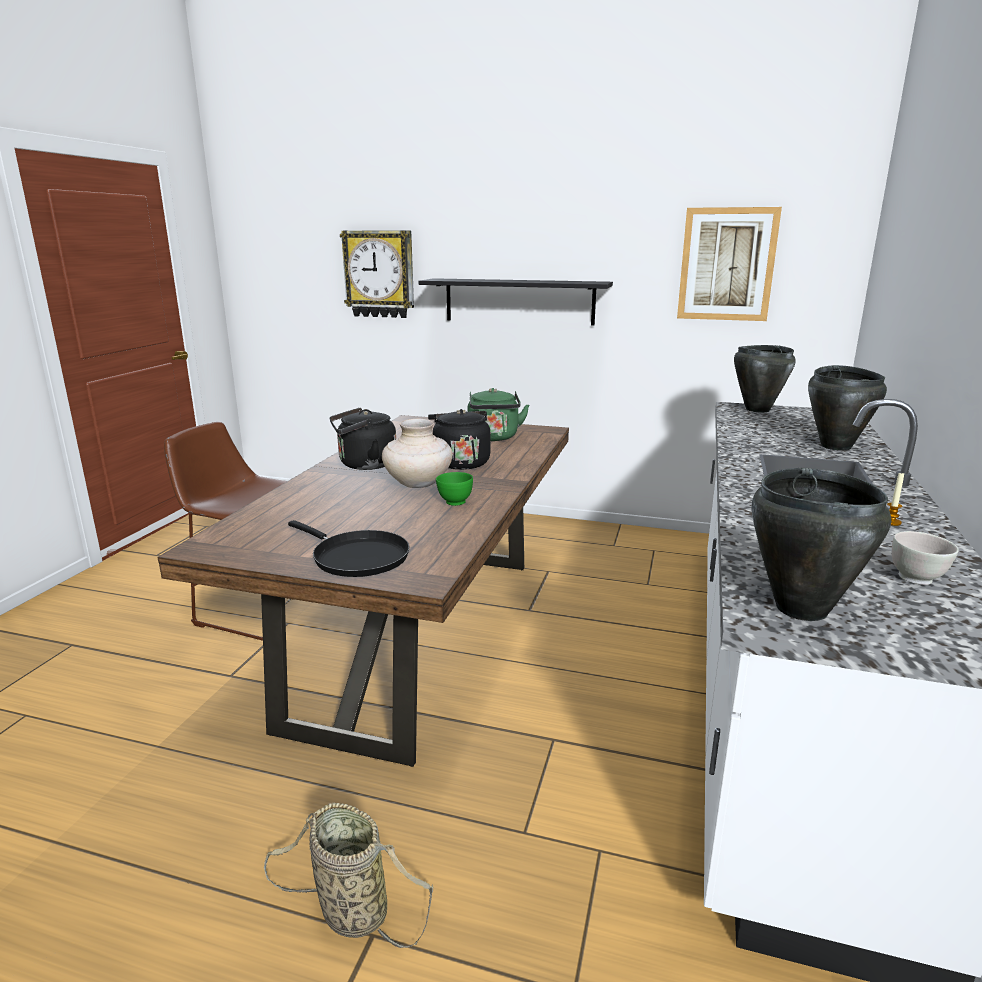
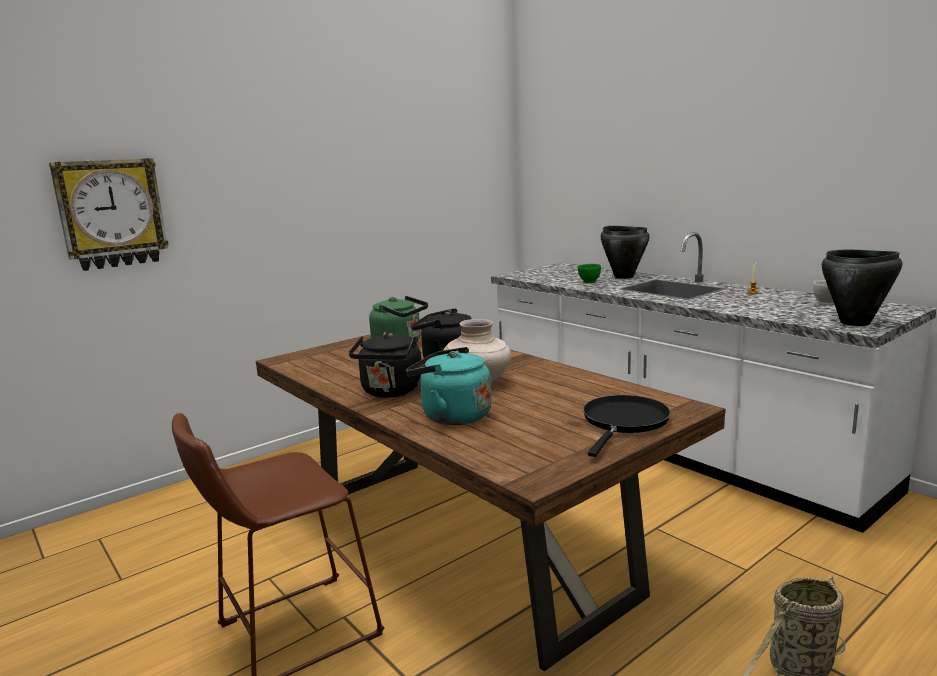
camera: 55 degrees left, 5 degrees down
(323, 494) = (452, 416): none -> turquoise kettle
(356, 557) = (624, 422): black frying pan -> black frying pan turned 45 degrees counterclockwise
(454, 502) = (540, 378): green bowl -> green bowl (589, 282)
(519, 301) = (285, 224): black shelf -> none
(727, 264) = (441, 174): picture -> none
(756, 409) = (526, 273): black cooking pot -> none

